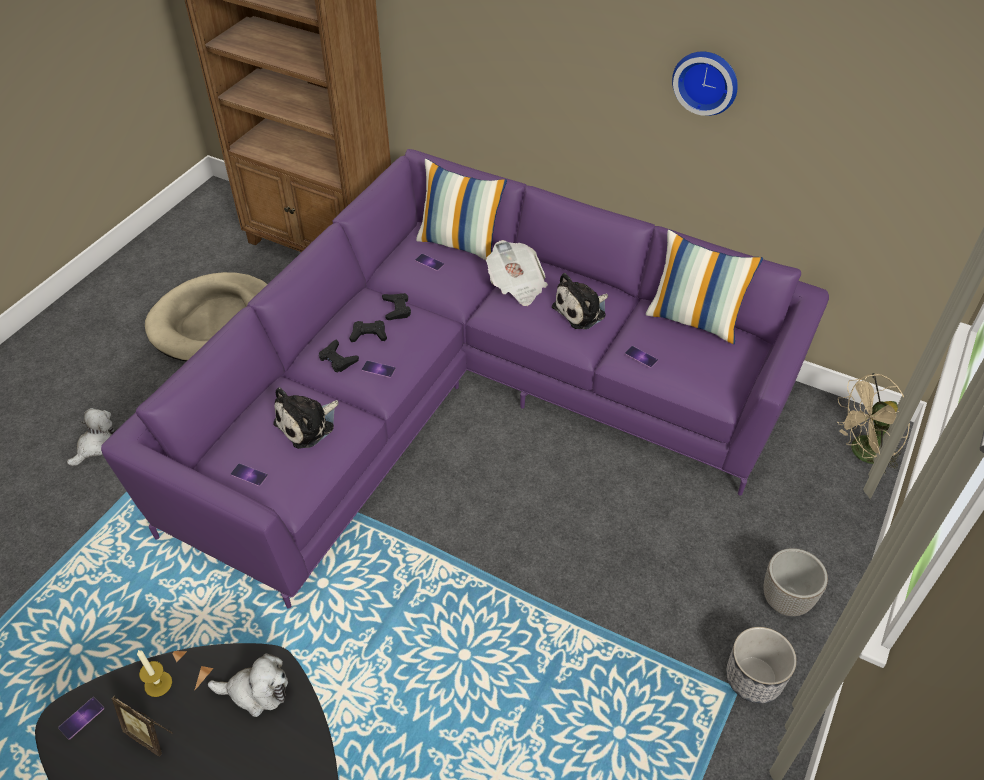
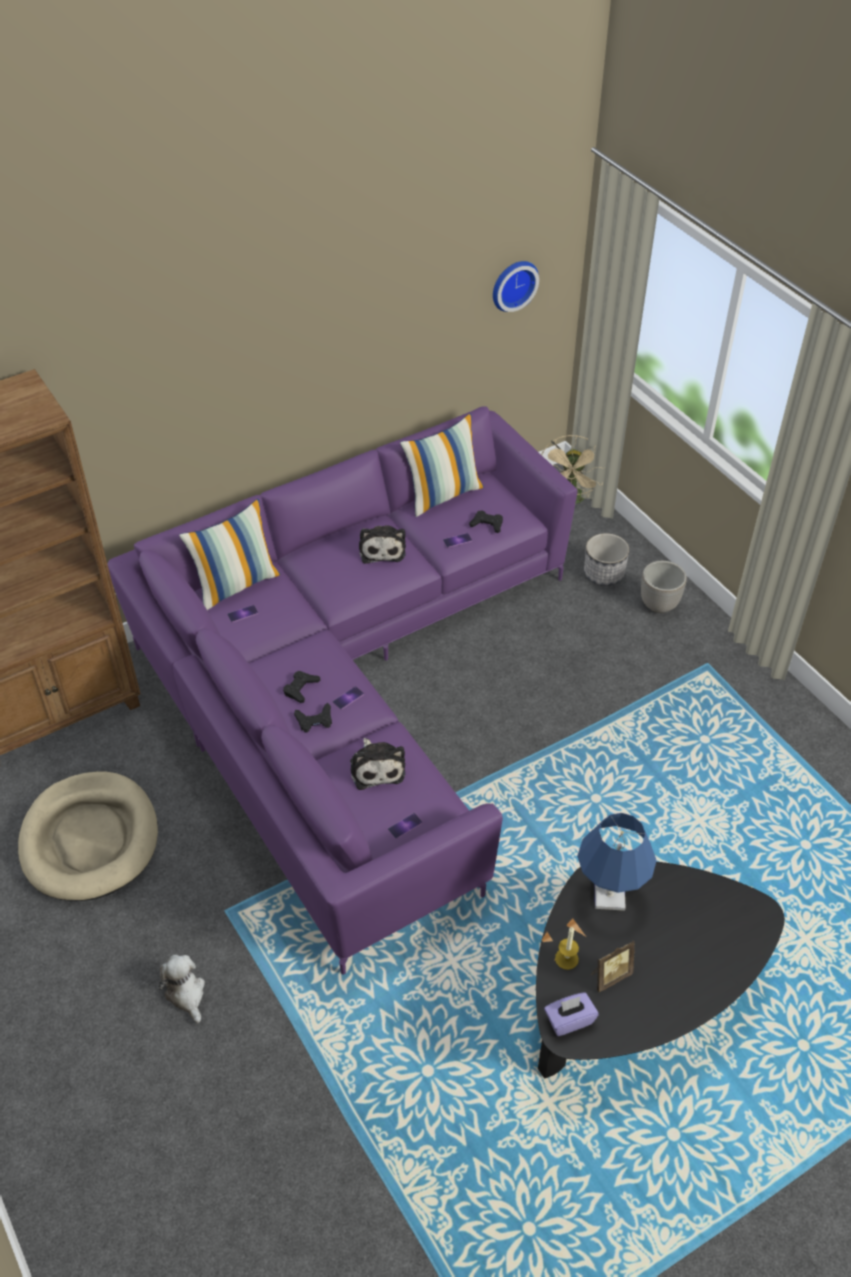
camera: 60 degrees left, 0 degrees up
(81, 718) = (569, 1020): phone -> purple tissue box
(256, 691) = (609, 896): plush toy -> blue table lamp
(397, 309) = (284, 658): black game controller -> black game controller (487, 524)
(516, 285) = (320, 572): newspaper -> none
(706, 81) = (366, 319): wall clock -> wall clock (512, 284)
(754, 678) = (704, 651): planter -> planter (604, 574)

